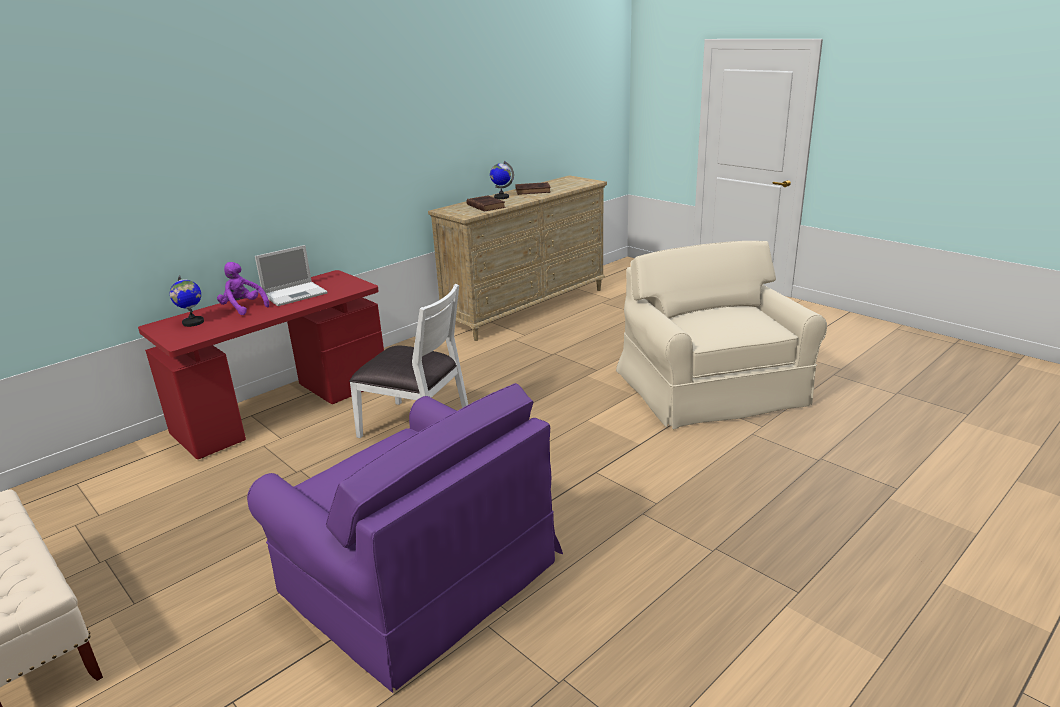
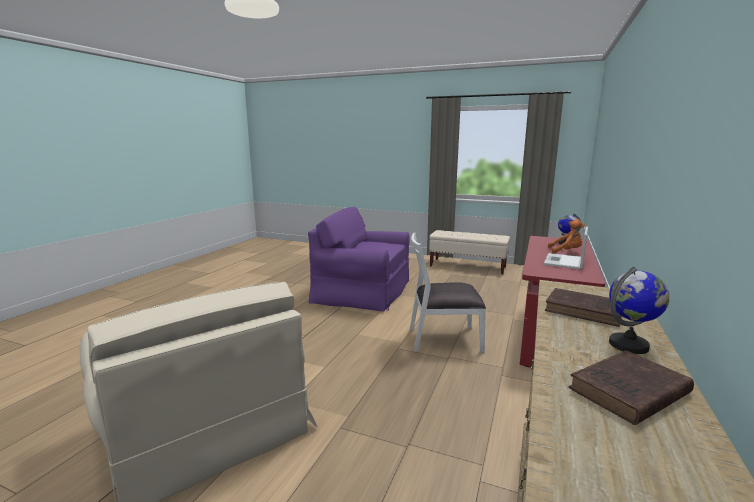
camera: 155 degrees right, 10 degrees down
(243, 308) = (566, 252): purple plush toy -> orange plush toy

